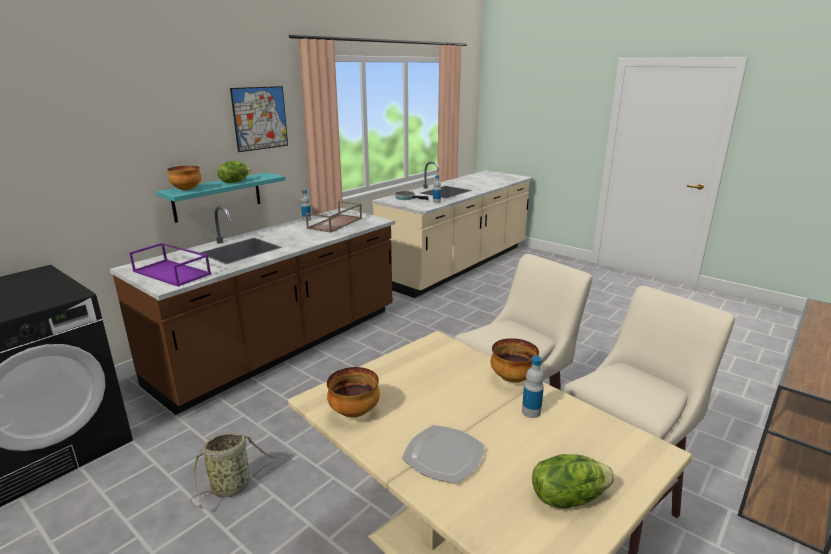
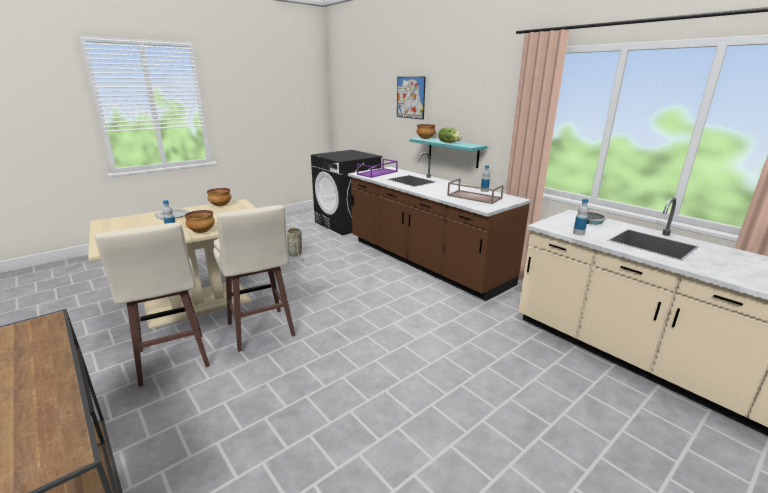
camera: 100 degrees right, 0 degrees up
(260, 118) = (491, 102): picture -> picture (410, 97)
(567, 497) = (118, 229): lettuce -> none

